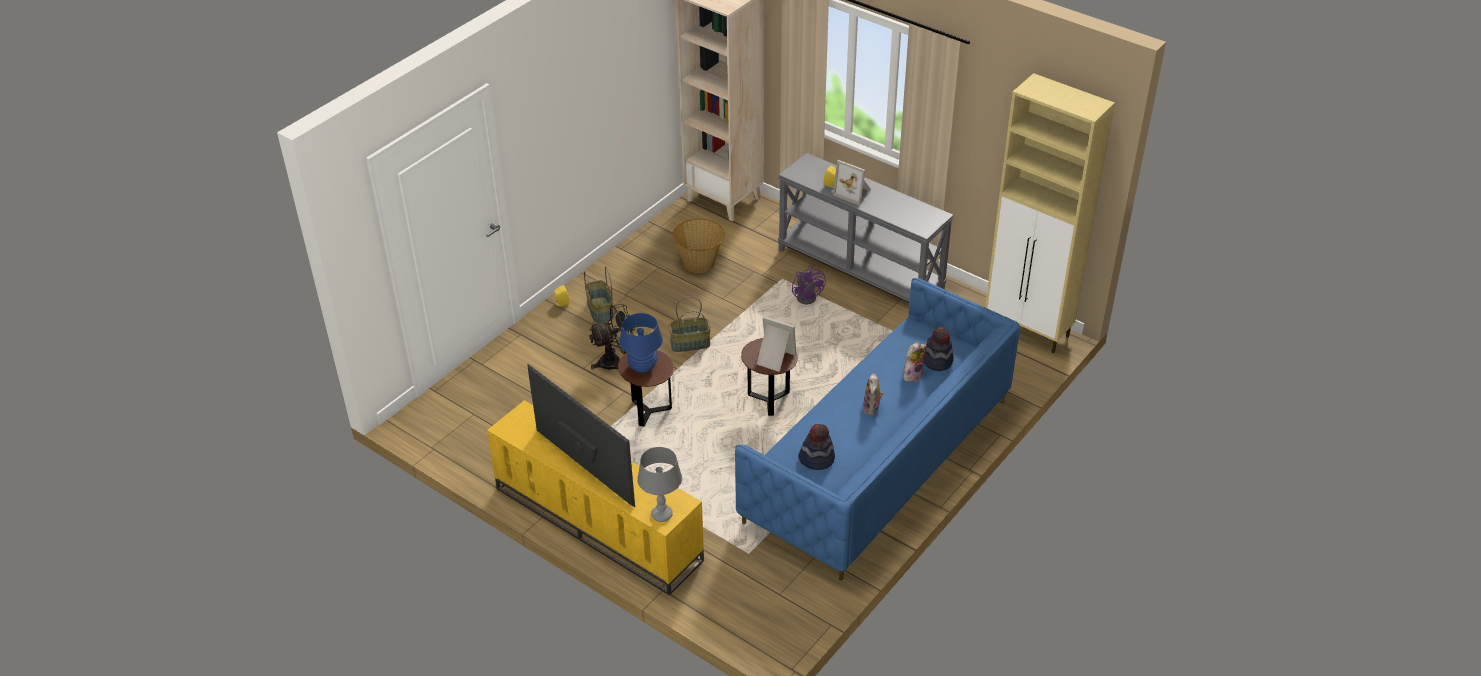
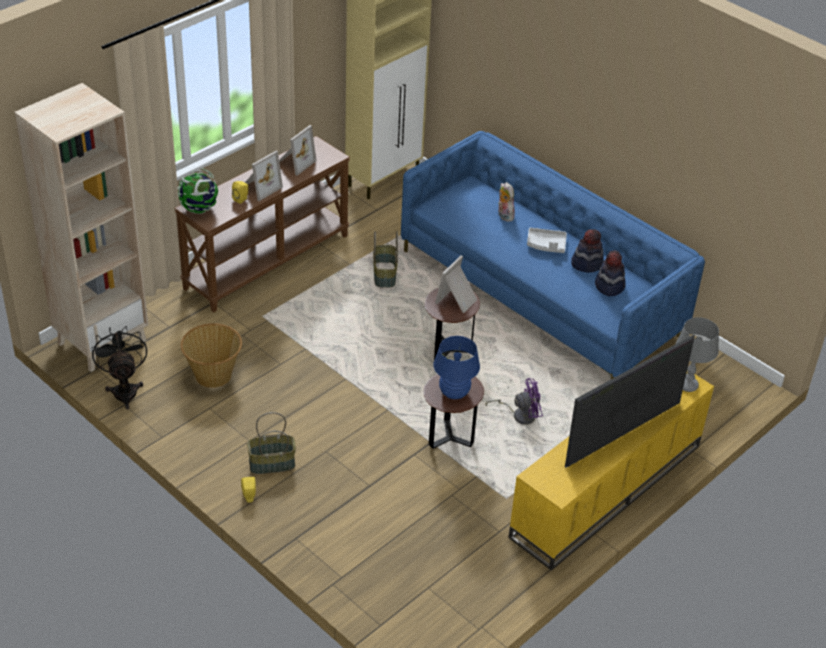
camera: 85 degrees left, 0 degrees up
(616, 362) = (365, 457): black fan -> black fan (124, 389)
(690, 344) = (349, 396): basket -> basket (385, 275)
(808, 296) = (296, 302): purple fan -> purple fan (520, 415)
(809, 165) = (199, 209): none -> globe
(861, 270) = (266, 261): grey console table -> brown console table
(872, 408) = (546, 245): plush toy -> grey tray
(901, 207) = (294, 162): none -> picture frame
(937, 360) = (487, 199): hat -> hat (586, 263)

